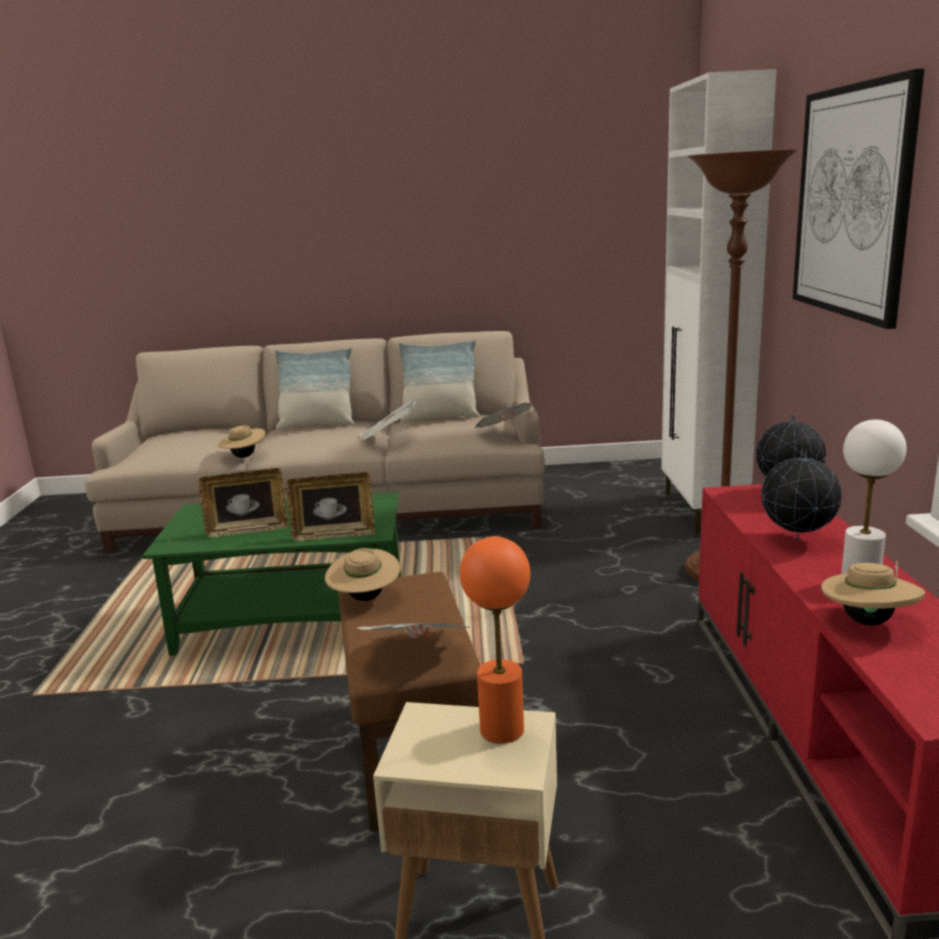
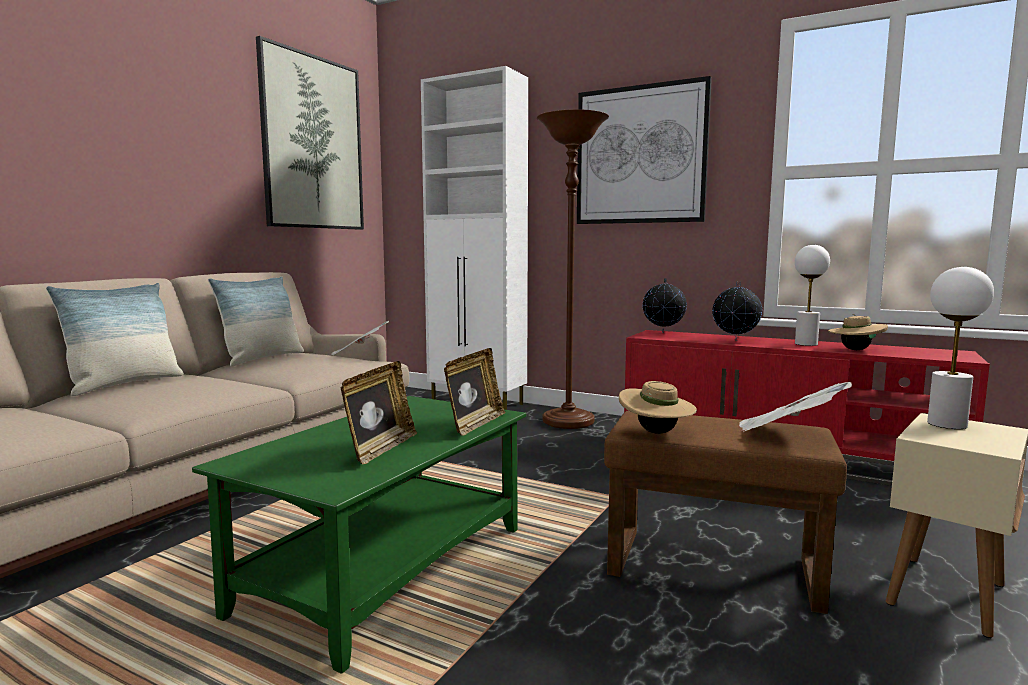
camera: 60 degrees left, 10 degrees down
(243, 456) = (105, 422): beige hat -> none
(387, 437) = (256, 375): newspaper -> none
(501, 729) = (946, 424): orange table lamp -> white table lamp
(581, 178) = (313, 143): none -> picture

